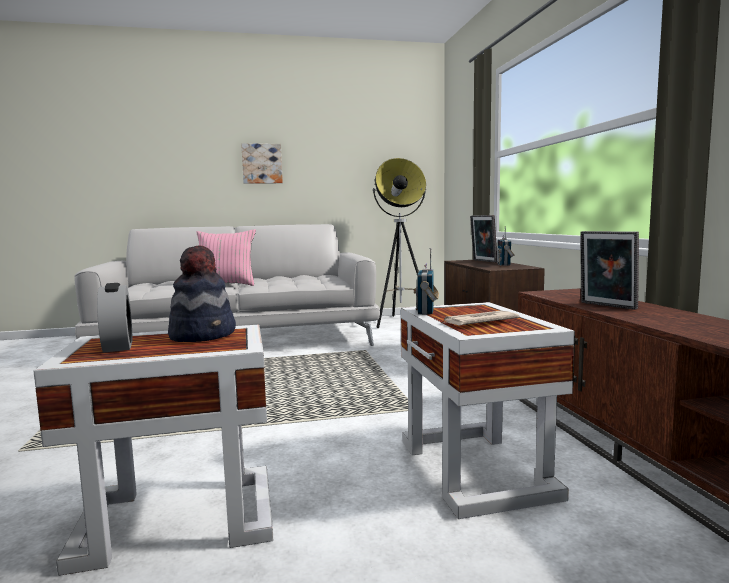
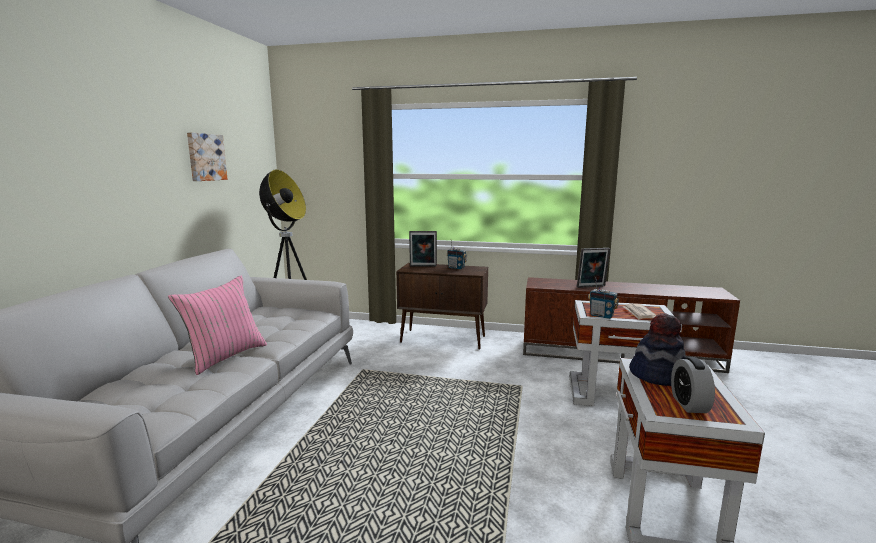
camera: 65 degrees left, 5 degrees up
(118, 346) = (689, 404): alarm clock -> alarm clock turned 90 degrees counterclockwise
(262, 163) = (123, 175): picture -> picture (205, 157)

